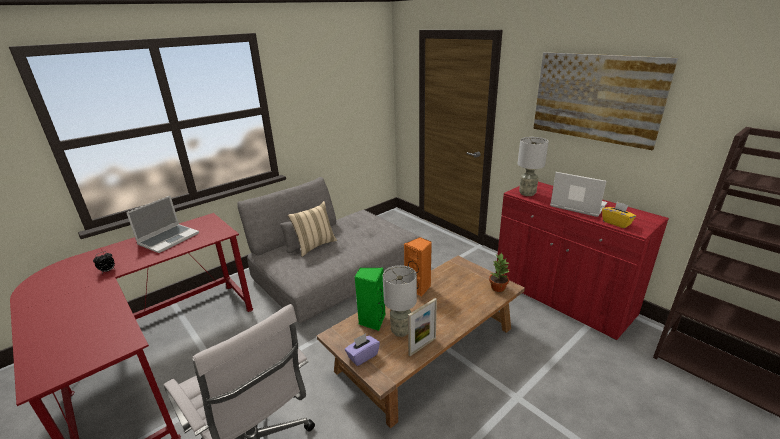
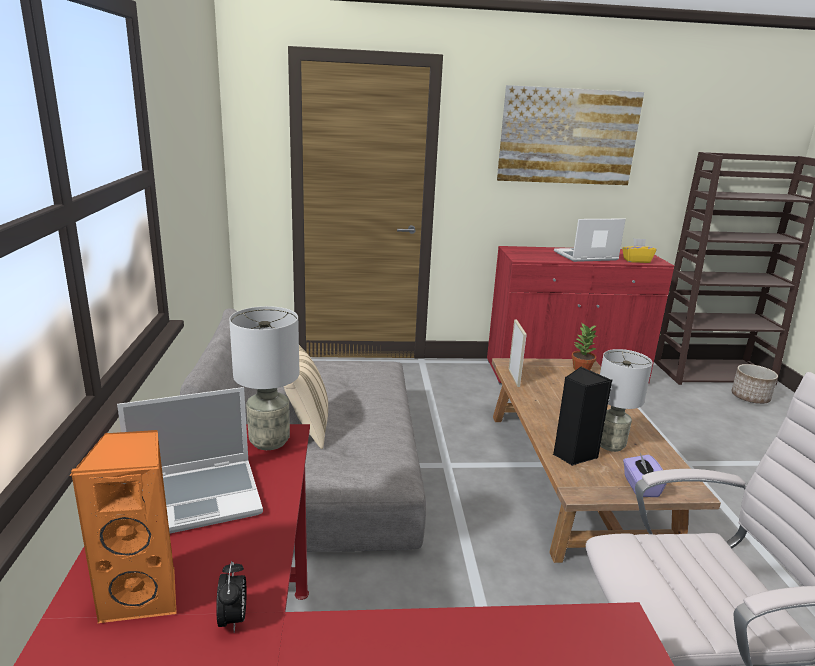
camera: 55 degrees left, 5 degrees down
(169, 239) = (196, 498): laptop -> laptop turned 90 degrees clockwise
(372, 321) = (572, 454): green speaker -> black speaker
(419, 288) = (534, 402): orange speaker -> orange speaker (145, 594)
(422, 346) = (650, 445): picture frame -> picture frame (514, 377)
(527, 193) = (529, 257): grey table lamp -> grey table lamp (268, 441)
(716, 412) = (750, 398): none -> planter

